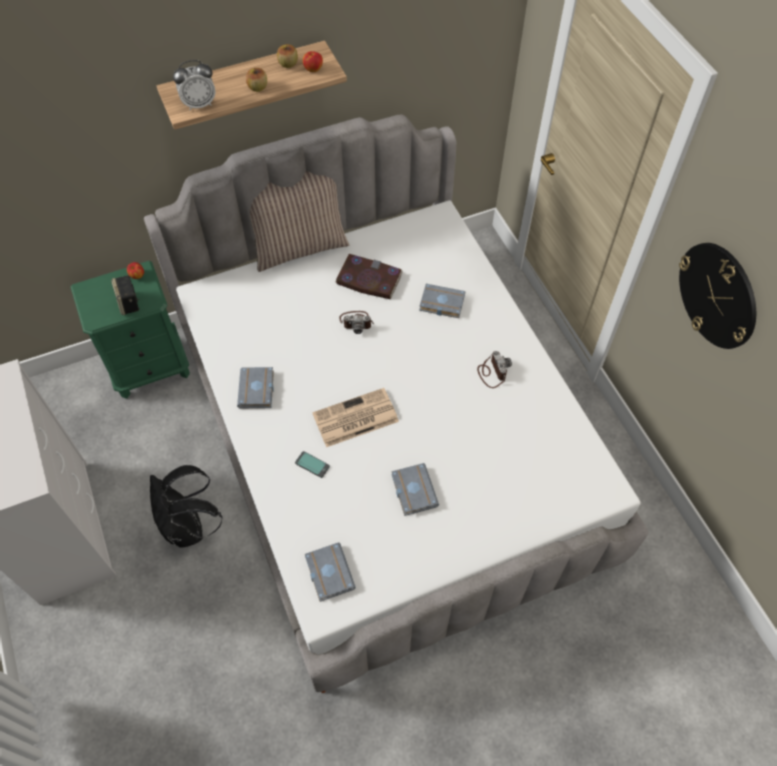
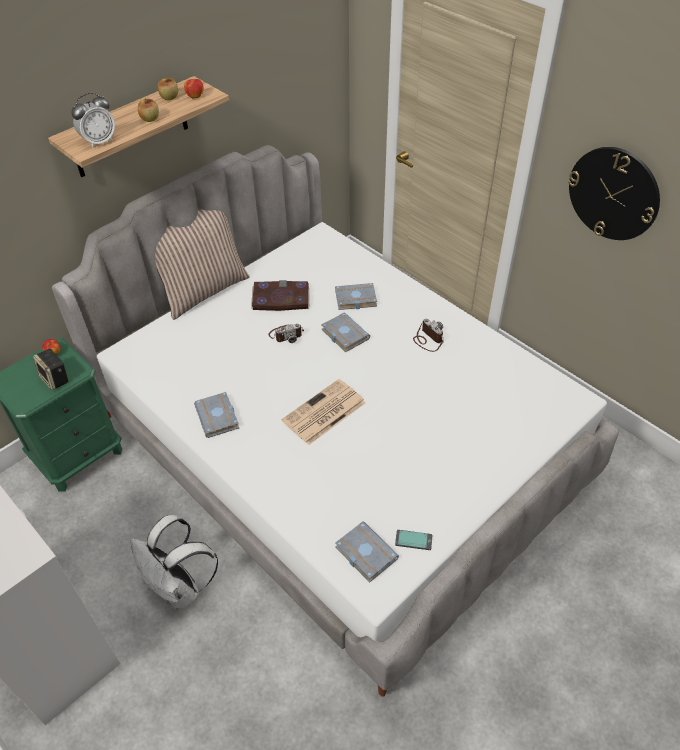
camera: 20 degrees left, 10 degrees down
(189, 527) = (180, 589): black backpack -> white backpack
(312, 464) = (302, 464): phone -> phone (413, 540)
(412, 490) = (407, 455): grey book -> grey book (343, 334)

